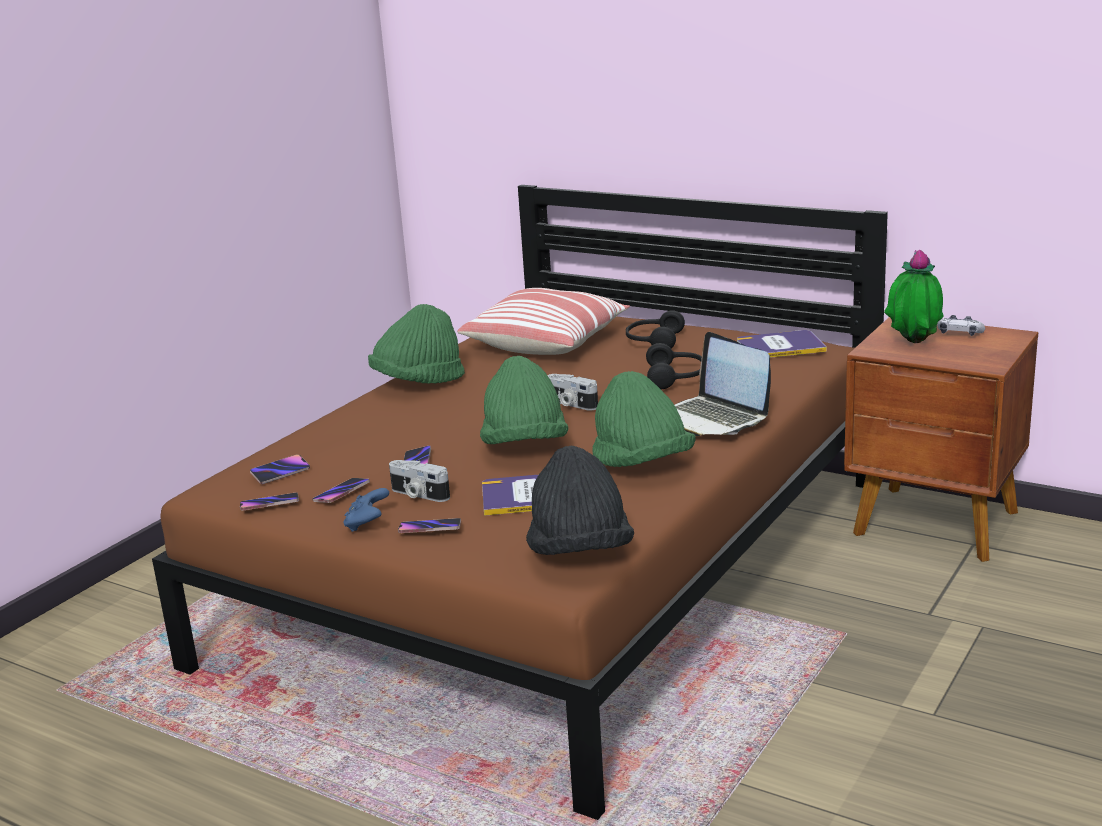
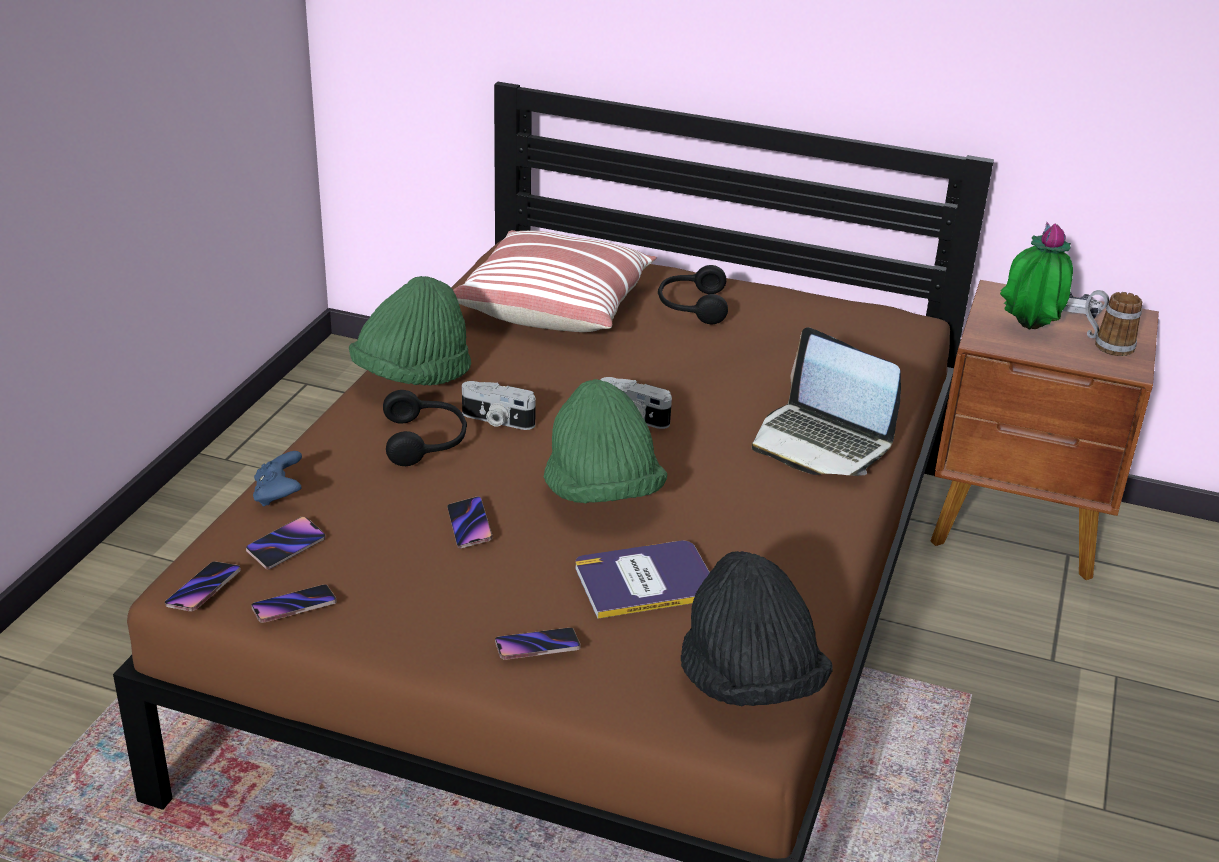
camera: 15 degrees left, 10 degrees up
(341, 493) = (387, 583): phone -> phone (204, 590)
(367, 524) = (447, 639): blue game controller -> blue game controller (279, 494)
(418, 495) = (494, 583): camera -> camera (496, 421)
(641, 464) = (764, 523): green hat -> none
(676, 377) = (749, 372): black headphones -> black headphones (426, 441)
(780, 346) = (853, 319): book -> none
(977, 352) = (1106, 344): none -> mug

